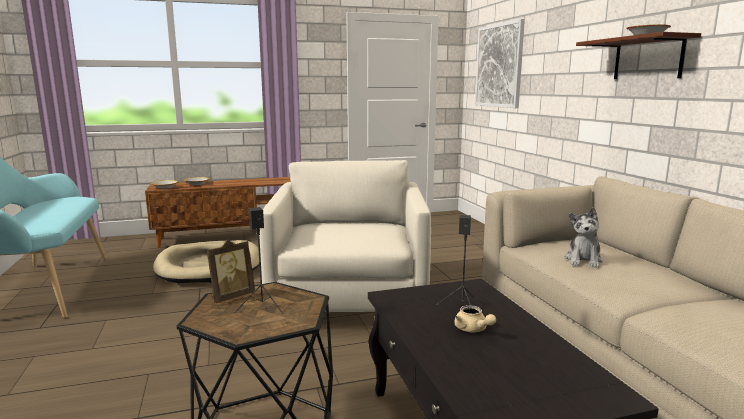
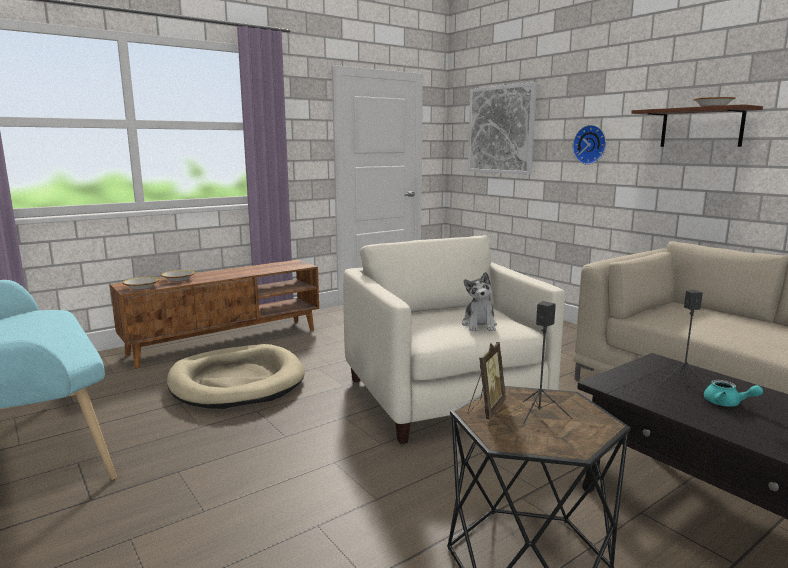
camera: 20 degrees left, 0 degrees up
(473, 329) = (727, 403): beige teapot -> turquoise teapot
(561, 78) = (591, 144): none -> wall clock
(583, 260) = (706, 323): plush toy -> plush toy (479, 325)

